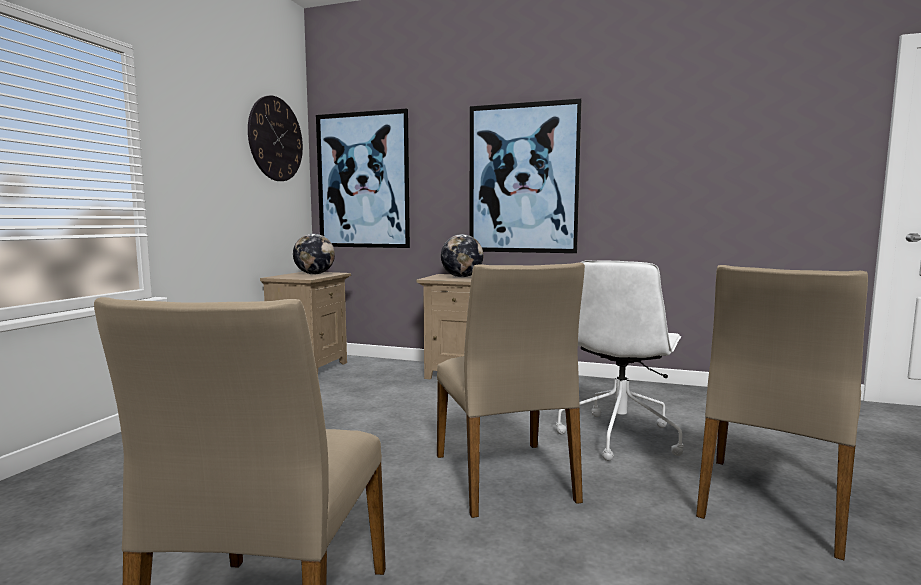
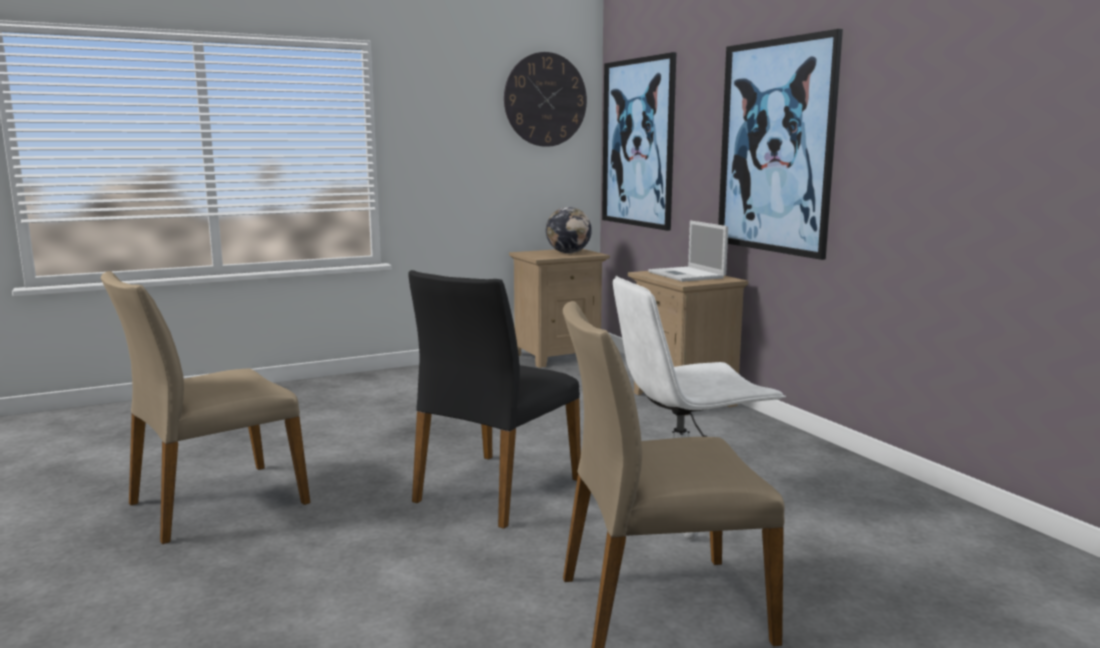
camera: 45 degrees right, 5 degrees up
(462, 277) = (687, 275): globe -> laptop
(506, 477) = (495, 490): beige chair -> black chair

